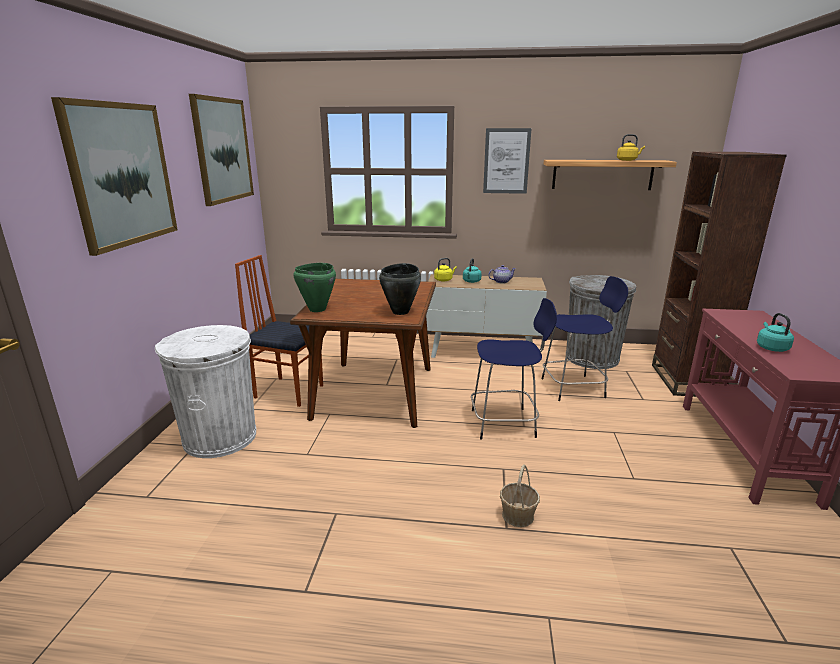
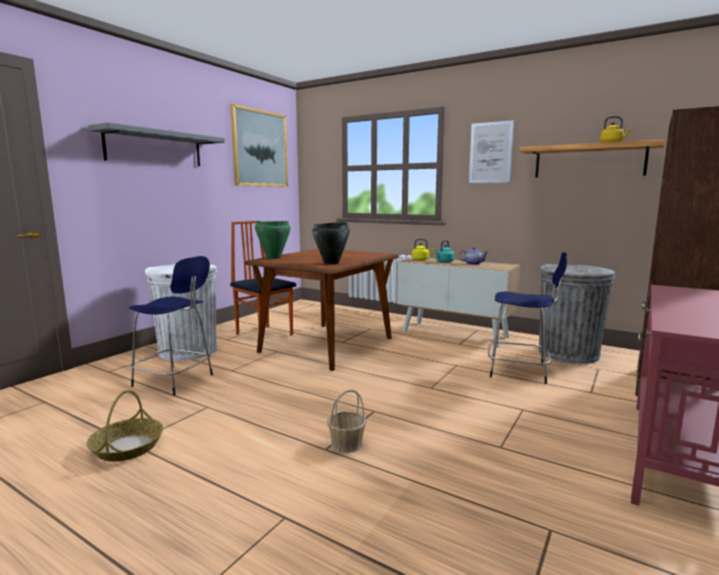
camera: 25 degrees right, 10 degrees down
(122, 174) = (155, 148): picture -> grey shelf
(306, 598) = (127, 447): none -> basket
(505, 423) = (415, 382): blue stool -> blue stool (175, 381)
(771, 347) = (680, 311): turquoise kettle -> none

